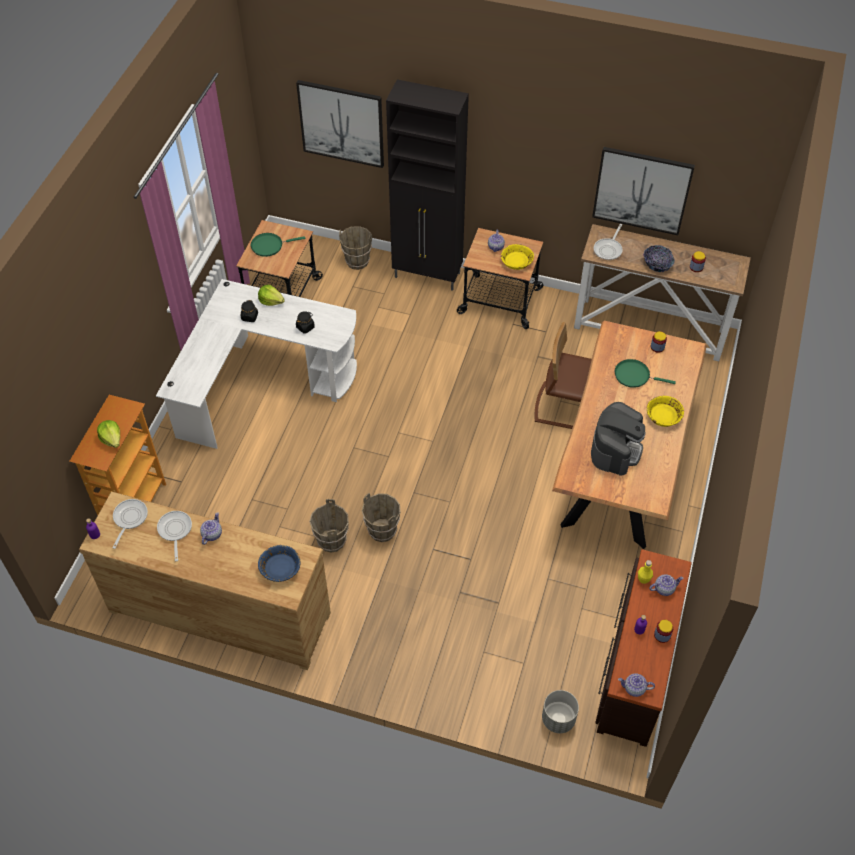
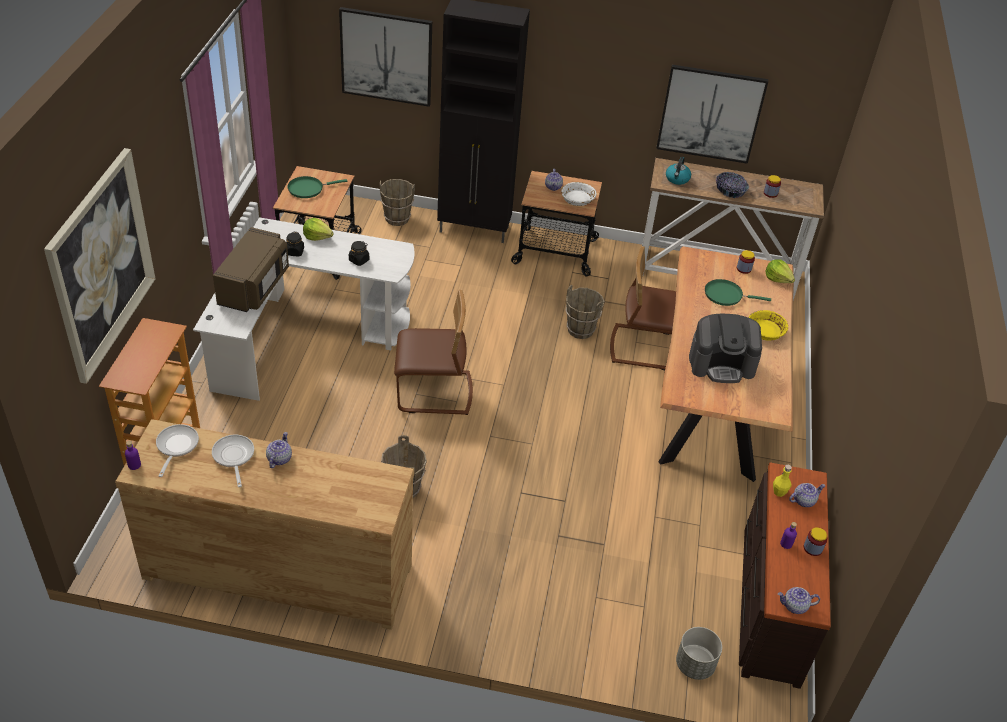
camera: 10 degrees left, 10 degrees down
(67, 367) = (101, 264): none -> picture
(112, 439) = (150, 362): lettuce -> lettuce (778, 278)
(211, 353) = (254, 287): none -> brown microwave
(280, 568) = (366, 491): blue bowl -> none
(369, 447) = (434, 393): none -> brown chair
(382, 530) = (460, 476): brown bucket -> brown bucket (580, 330)
(516, 261) = (577, 199): yellow bowl -> white bowl
(608, 249) = (677, 179): frying pan -> kettle
(615, 449) = (721, 364): coffee machine -> coffee machine turned 75 degrees clockwise

